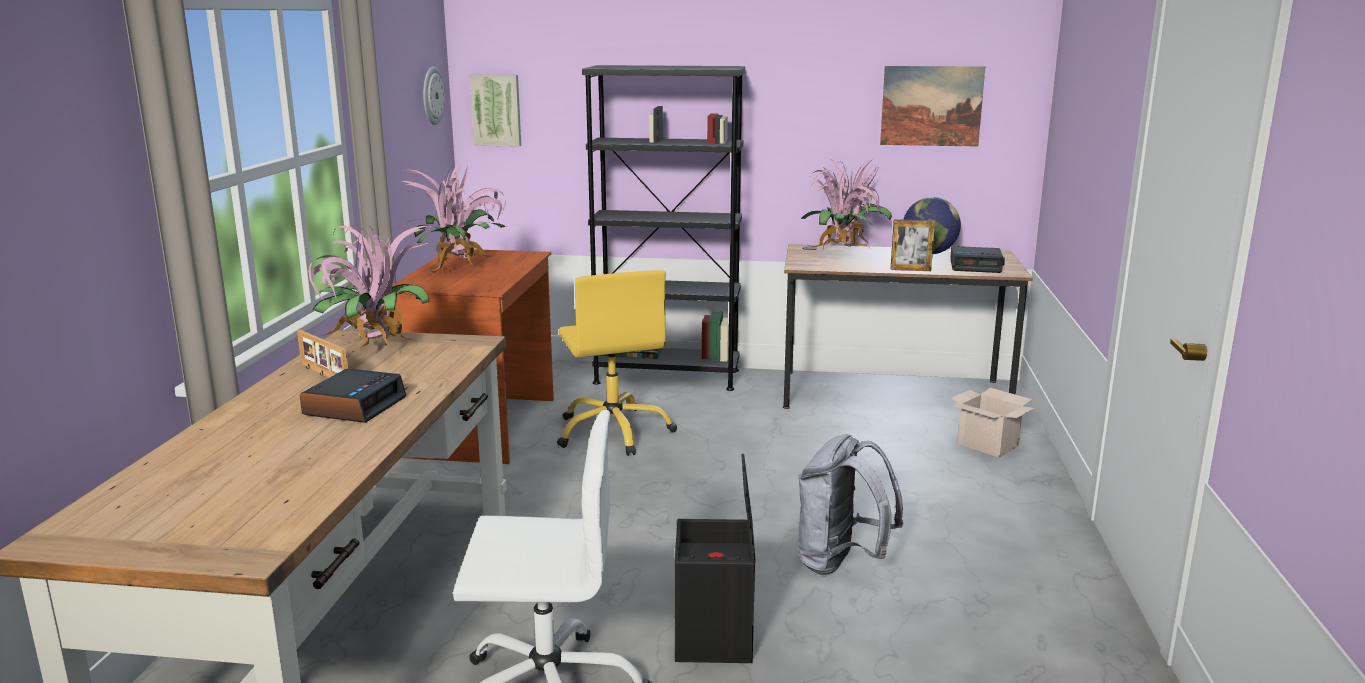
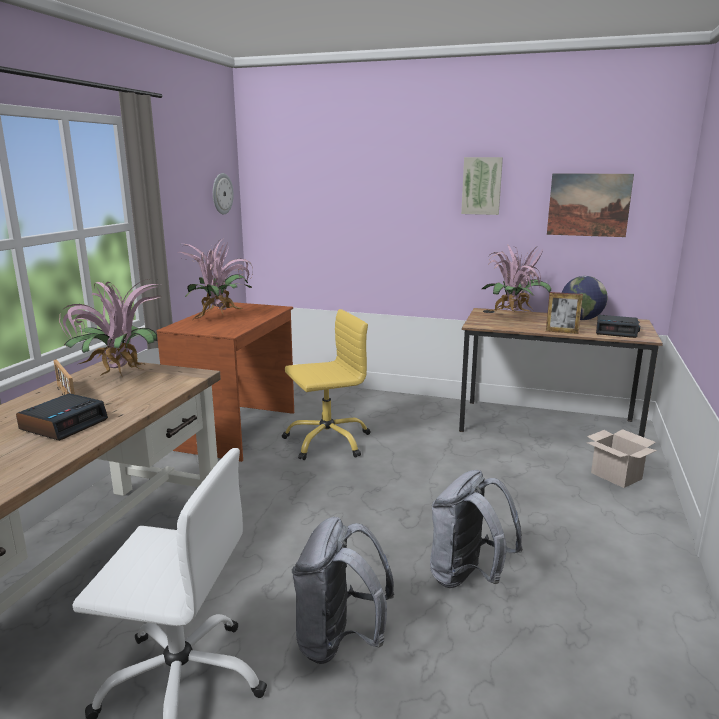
camera: 10 degrees right, 0 degrees up
(497, 110) = (270, 205): picture -> picture (481, 186)
(614, 431) = (327, 441): yellow office chair -> yellow office chair turned 105 degrees counterclockwise
(666, 376) = (380, 400): black bookcase -> none
(715, 638) = (339, 641): black storage box -> grey backpack

